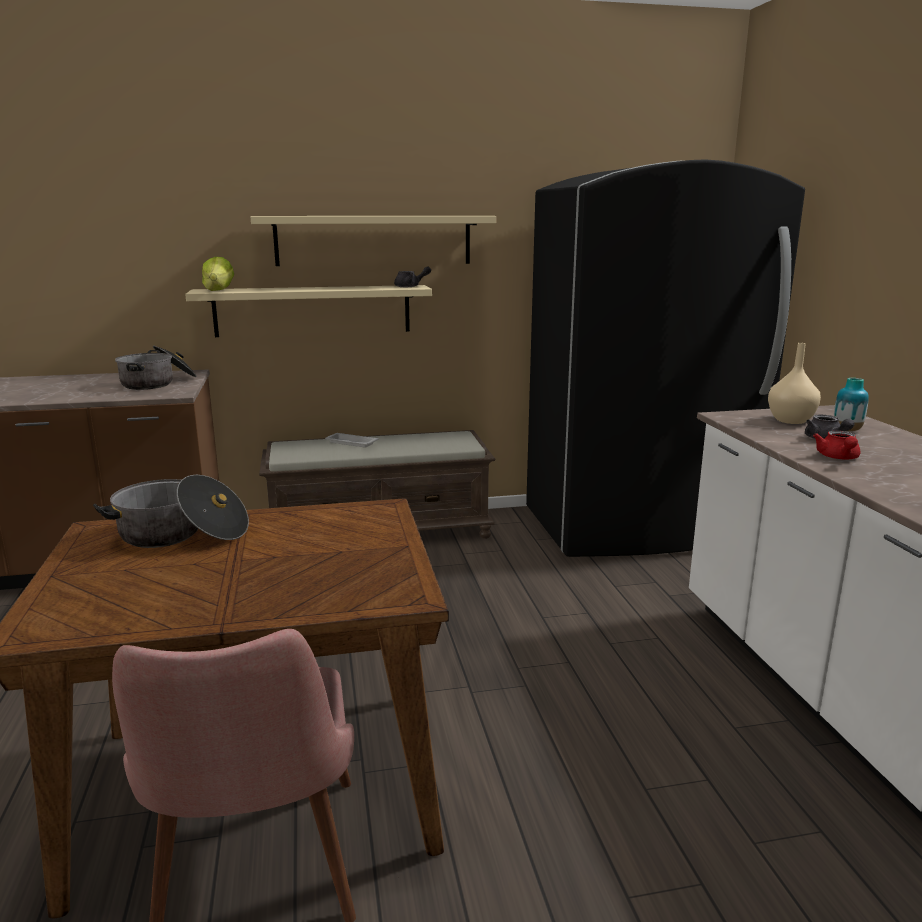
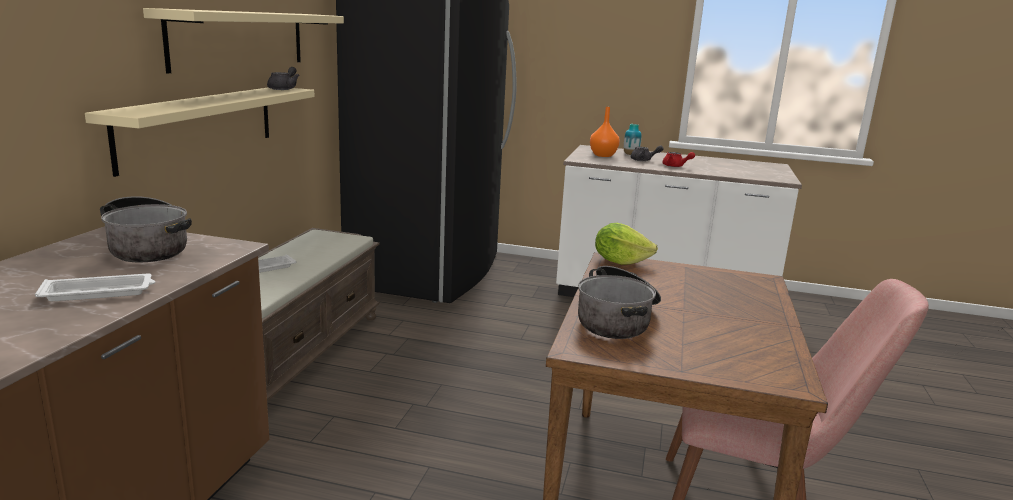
camera: 65 degrees left, 0 degrees up
(64, 394) = (99, 293): none -> white tray
(219, 290) = (144, 110): lettuce -> lettuce (620, 261)
(791, 420) = (603, 155): beige vase -> orange vase

